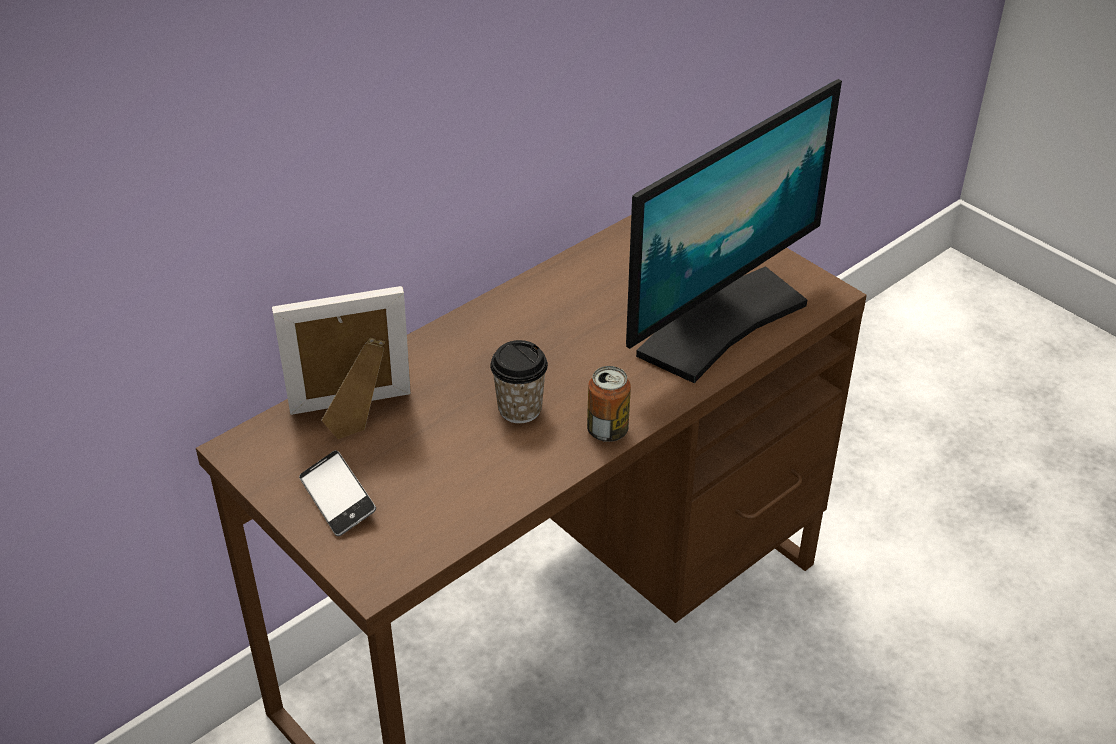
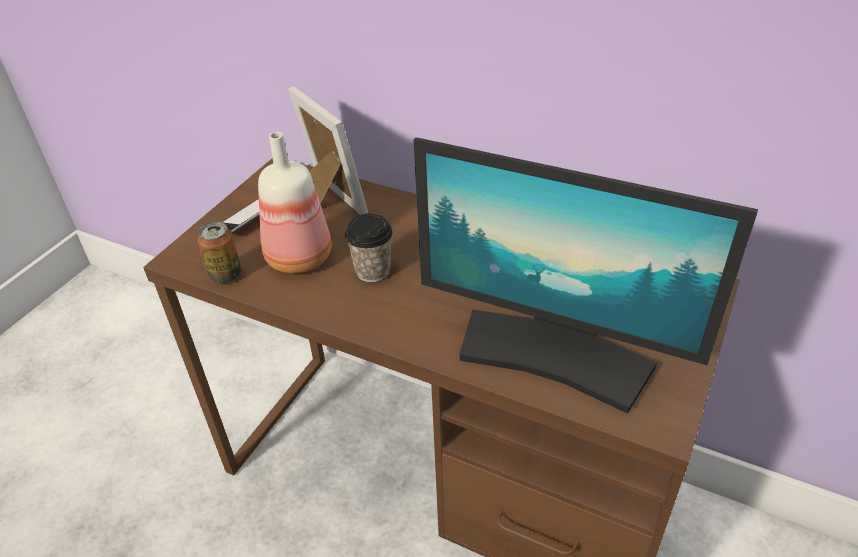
camera: 70 degrees right, 0 degrees up
(455, 466) = (298, 259): none -> bottle
(607, 430) = (371, 324): can -> can (225, 275)

